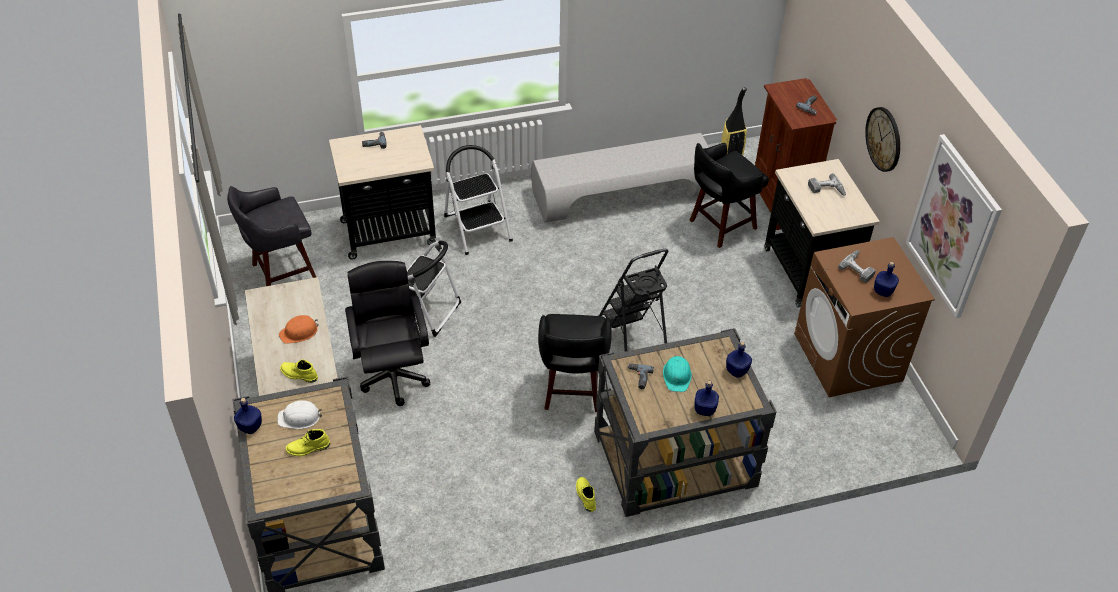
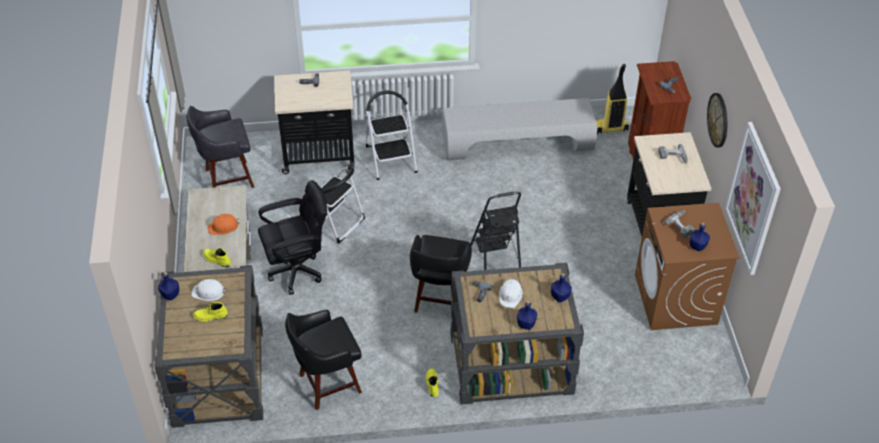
camera: 10 degrees right, 0 degrees up
(393, 376) = (299, 271): black office chair -> black office chair turned 75 degrees clockwise
(677, 376) = (510, 295): turquoise hard hat -> white hard hat
(720, 226) = (593, 178): black stool -> black stool (327, 384)

